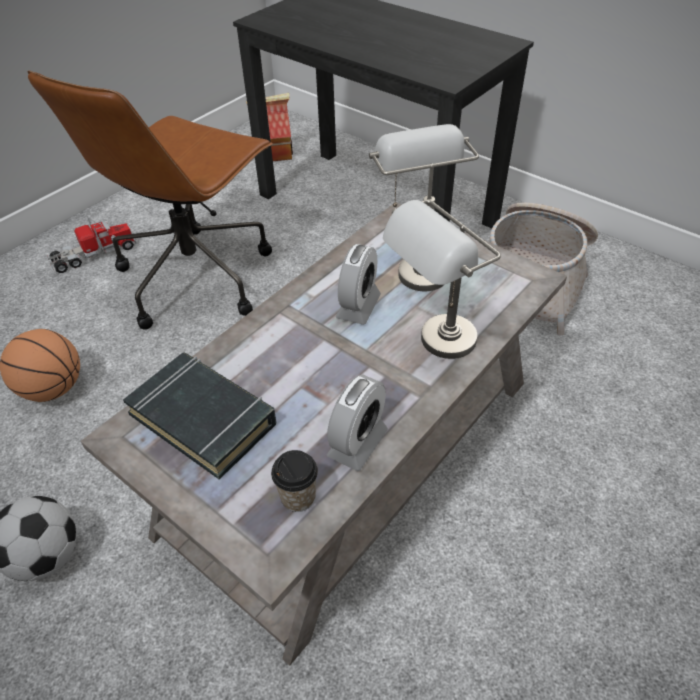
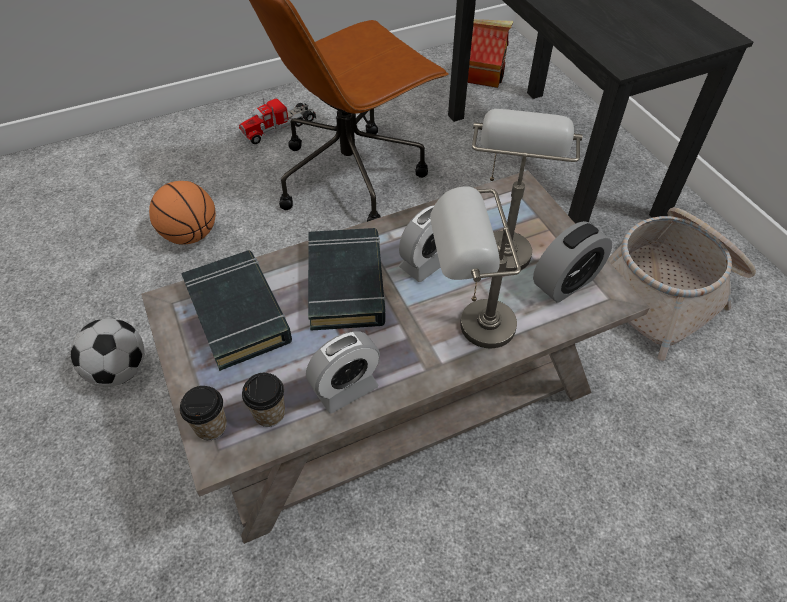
camera: 25 degrees right, 5 degrees up
(93, 255) = (278, 127): toy truck -> toy truck turned 150 degrees clockwise
(245, 536) = (211, 426): none -> cup
(296, 351) = (346, 284): none -> black book
(489, 280) = (566, 282): none -> alarm clock

